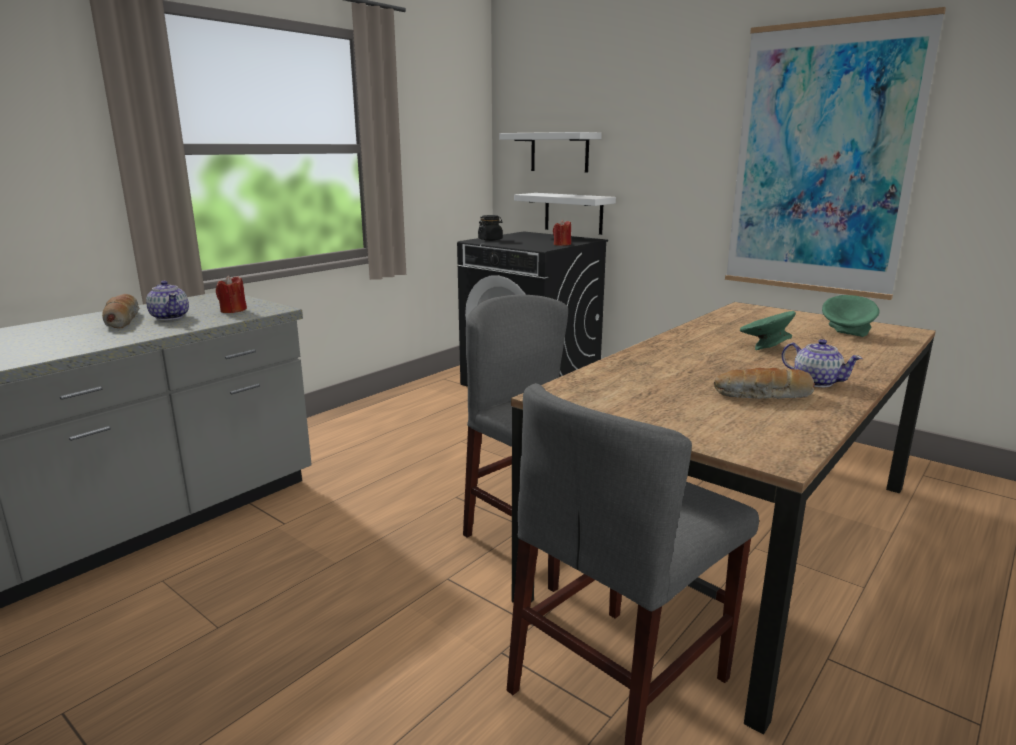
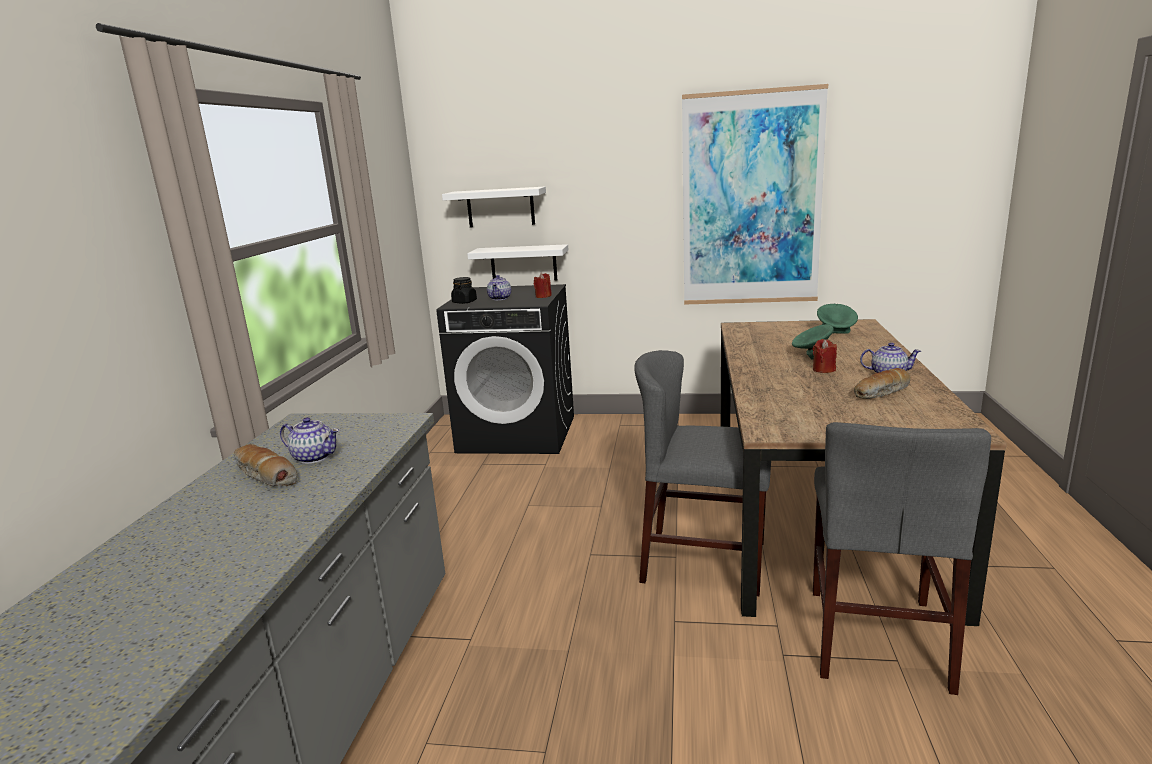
camera: 30 degrees left, 0 degrees up
(233, 310) = (366, 432): red candle -> red candle (824, 370)
(524, 241) = (500, 298): none -> teapot

